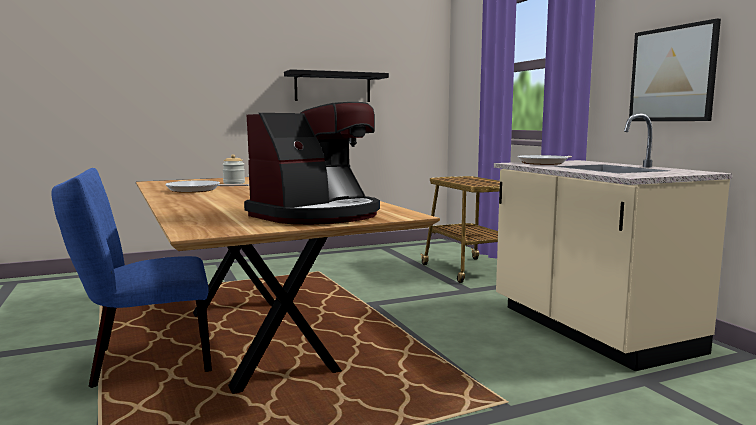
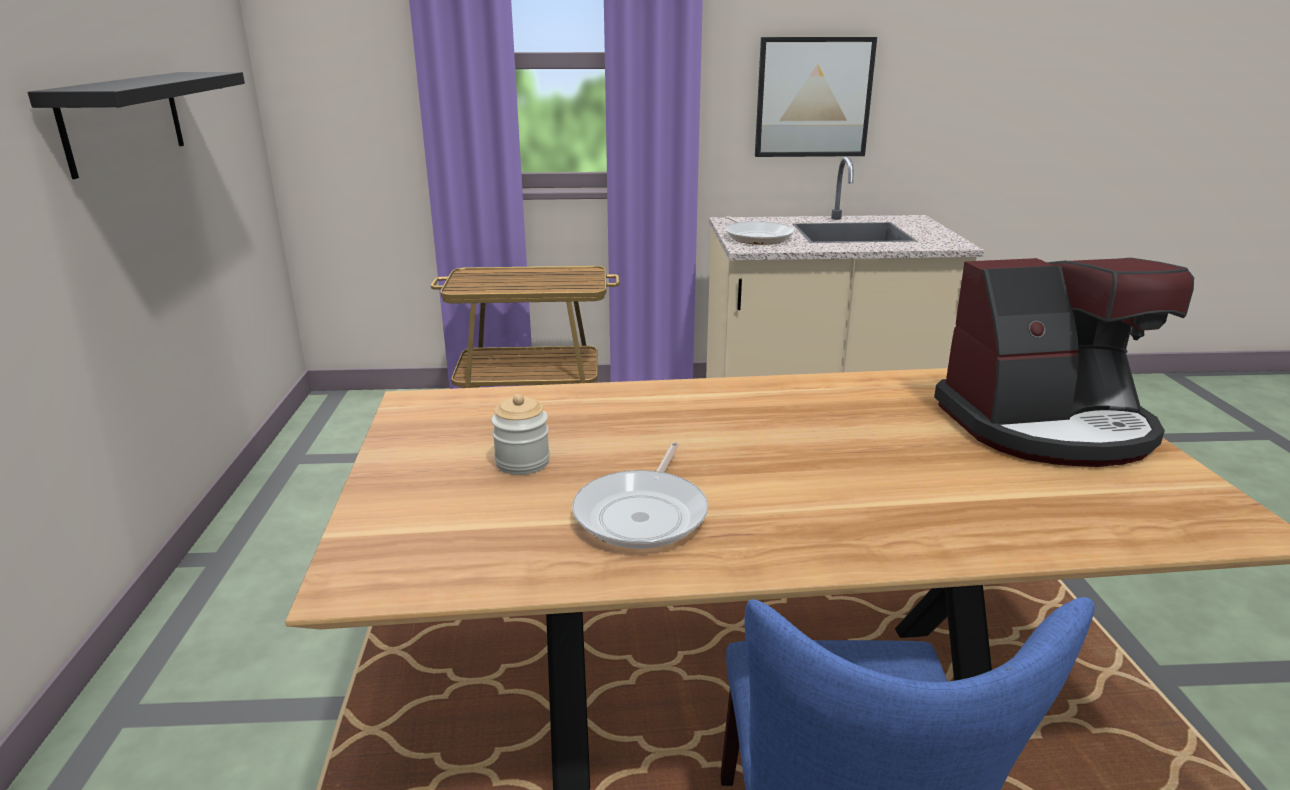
camera: 70 degrees left, 15 degrees up
(317, 215) = (1047, 426): coffee machine -> coffee machine turned 105 degrees clockwise

